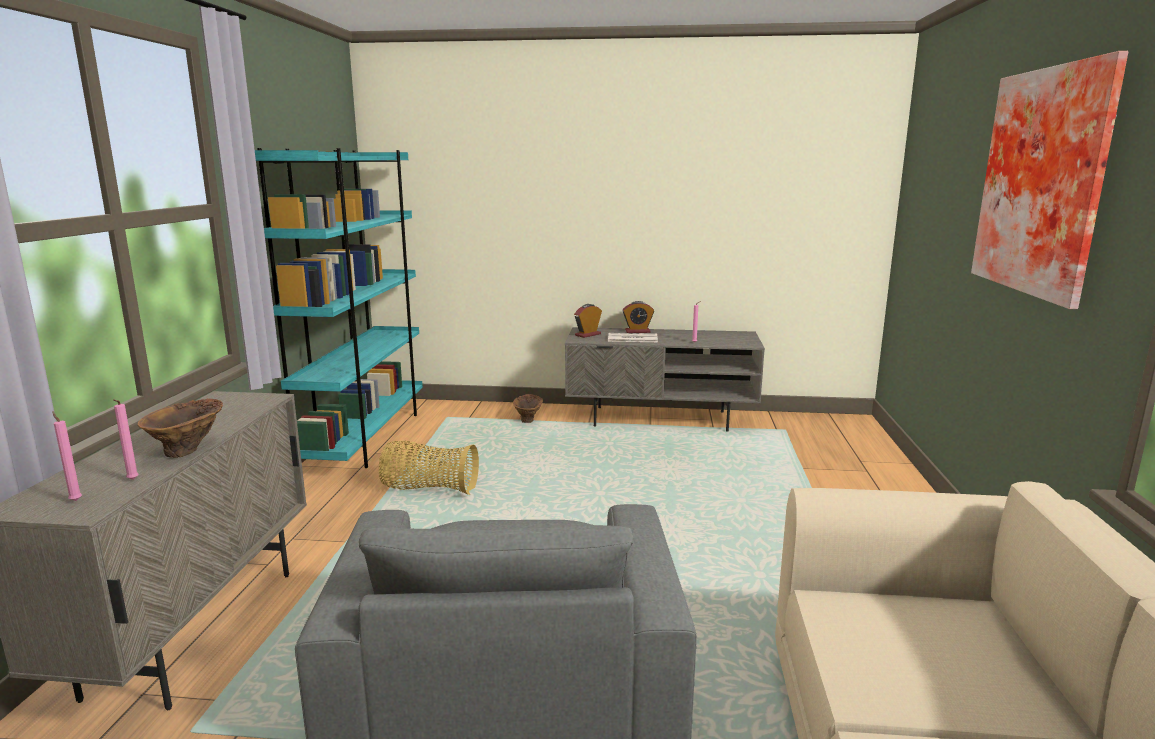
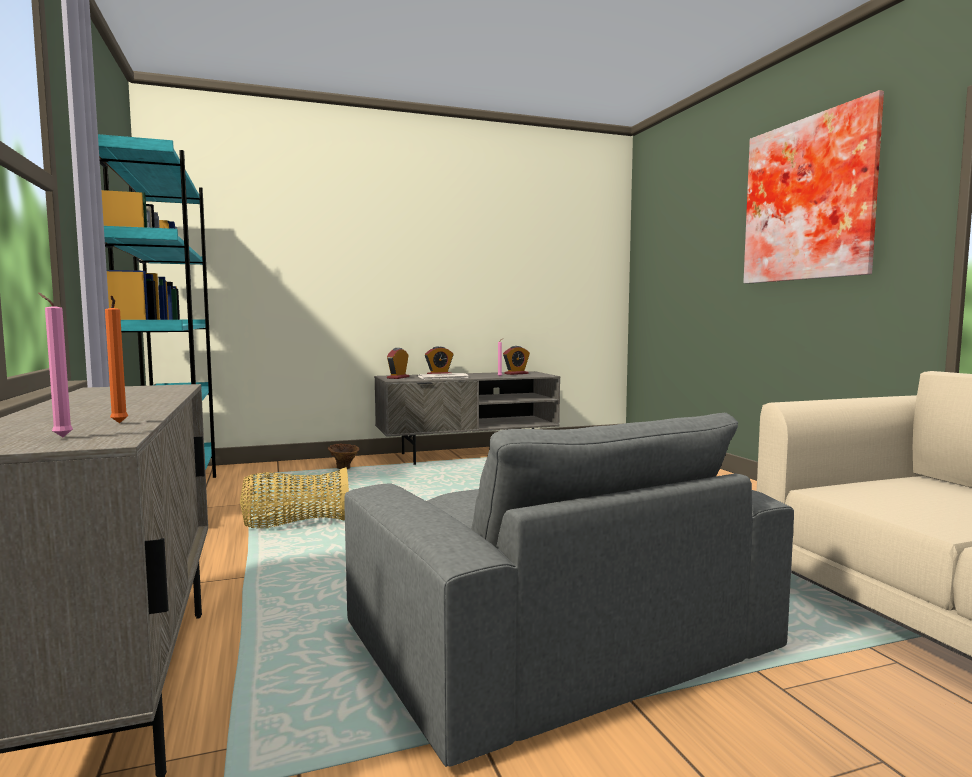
camera: 25 degrees left, 10 degrees down
(132, 480) = (119, 423): pink candle -> orange candle
(189, 450) = (152, 408): brown vase -> none
(723, 337) = (516, 373): none -> alarm clock

